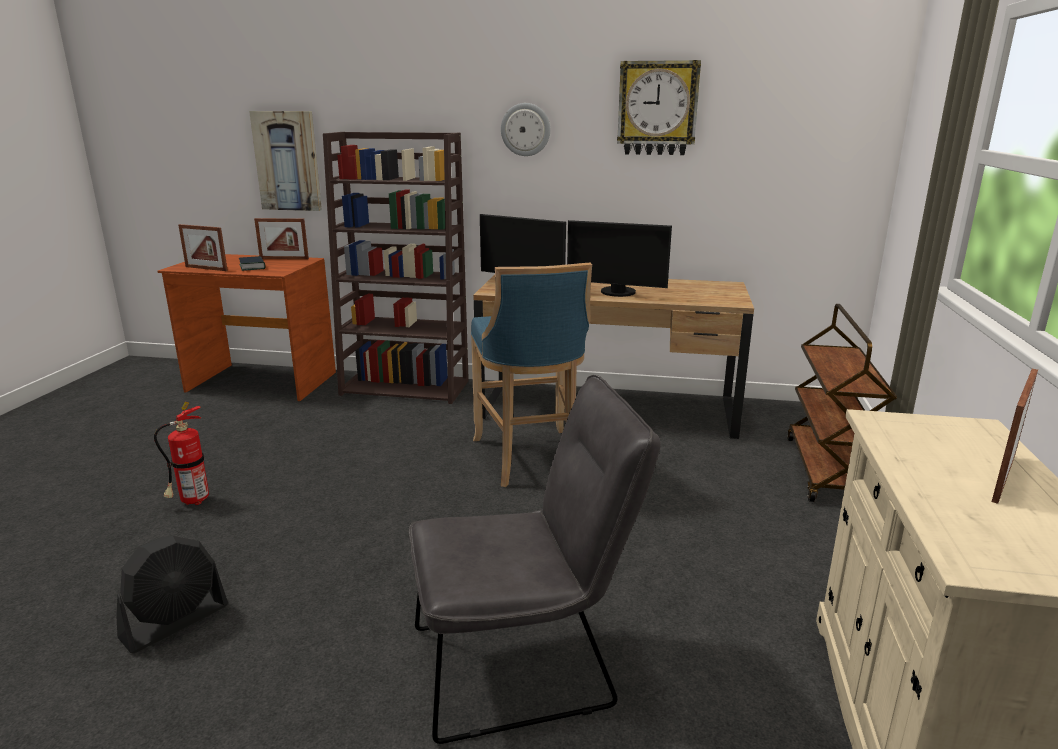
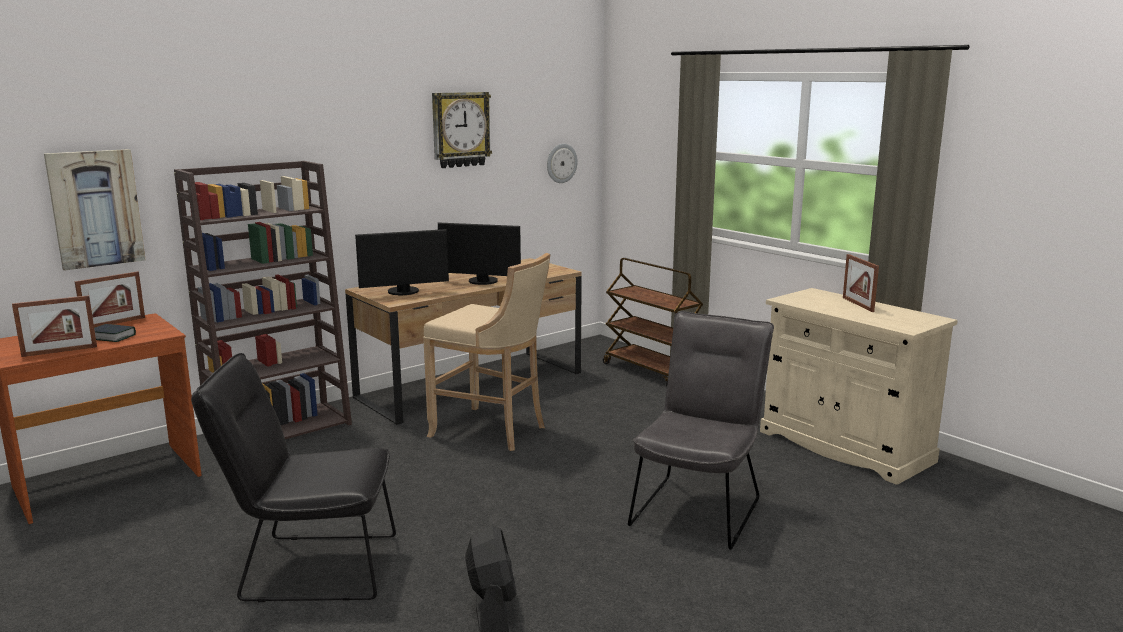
camera: 50 degrees left, 5 degrees down
(192, 502) = (309, 567): fire extinguisher -> black chair
(525, 129) = (359, 153): wall clock -> wall clock (561, 163)
(530, 459) = (492, 431): blue stool -> beige stool
(617, 293) = (482, 282): monitor -> monitor turned 45 degrees clockwise

